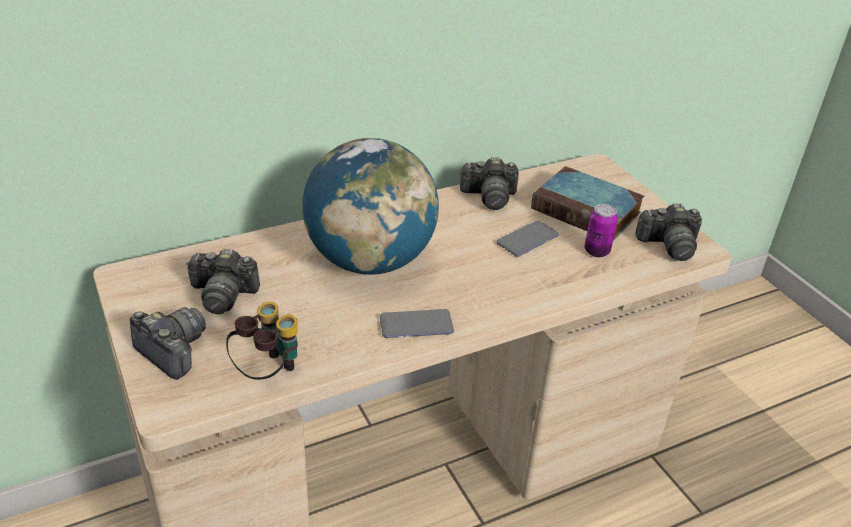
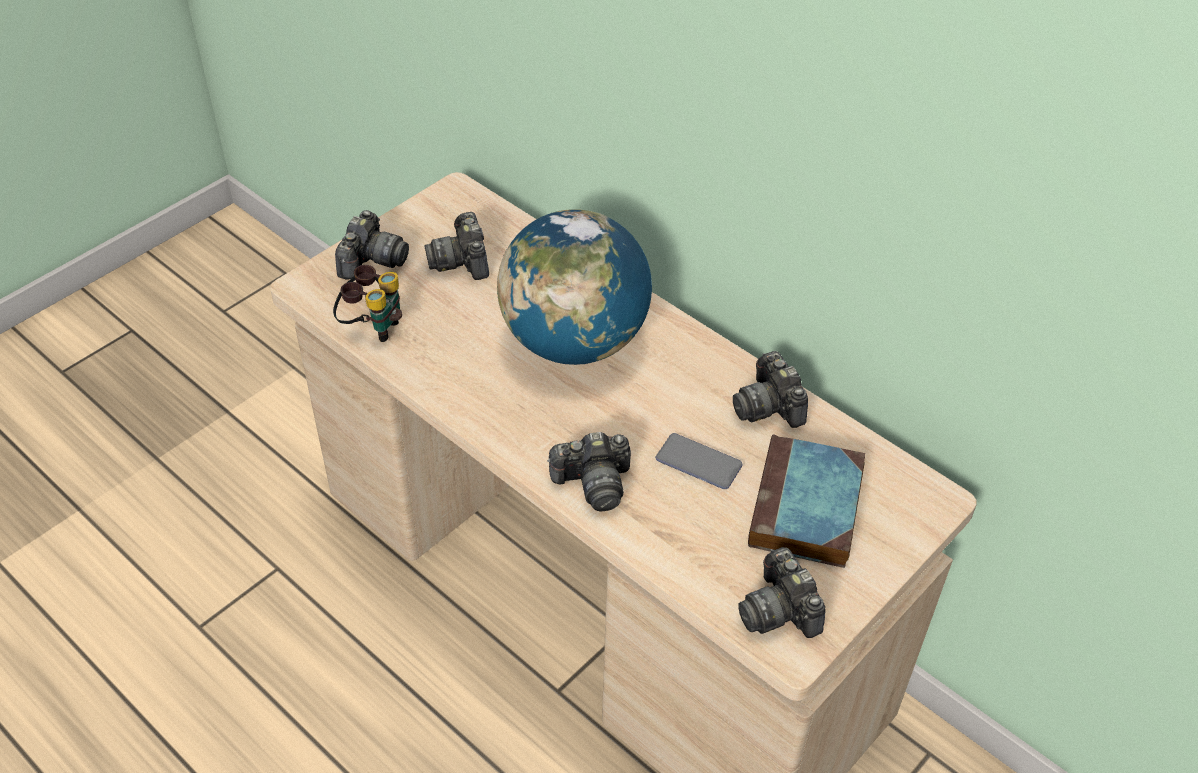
camera: 70 degrees right, 10 degrees up
(416, 325) = (487, 407): phone -> none
(527, 292) = (593, 483): none -> camera
(596, 251) = (716, 534): can -> none

